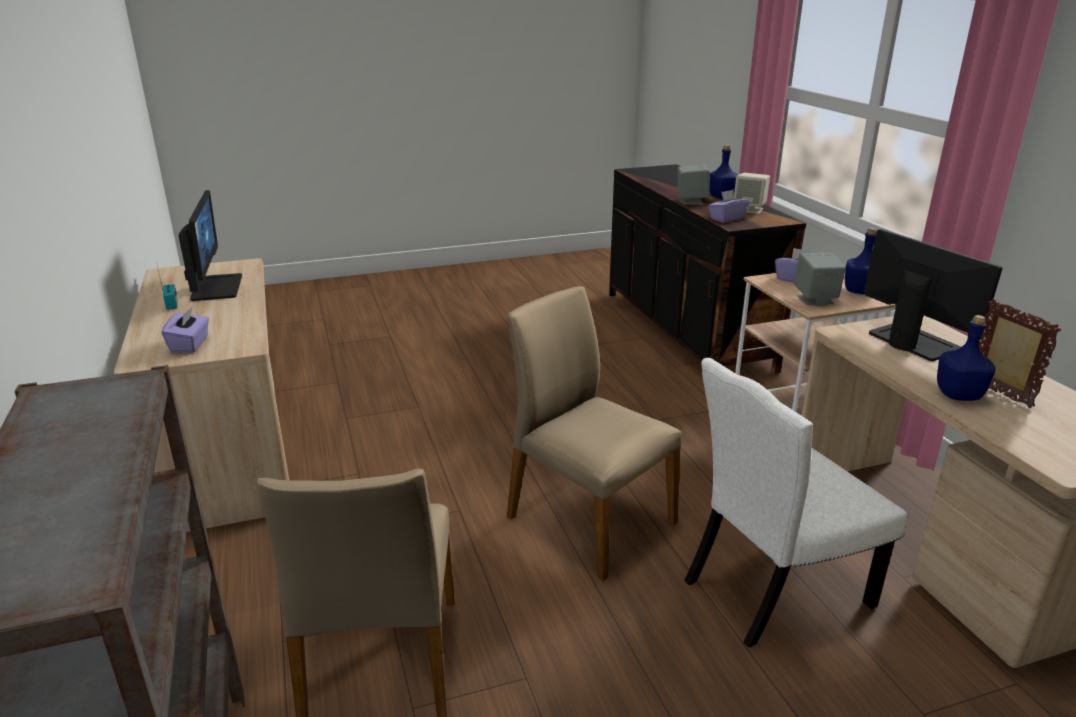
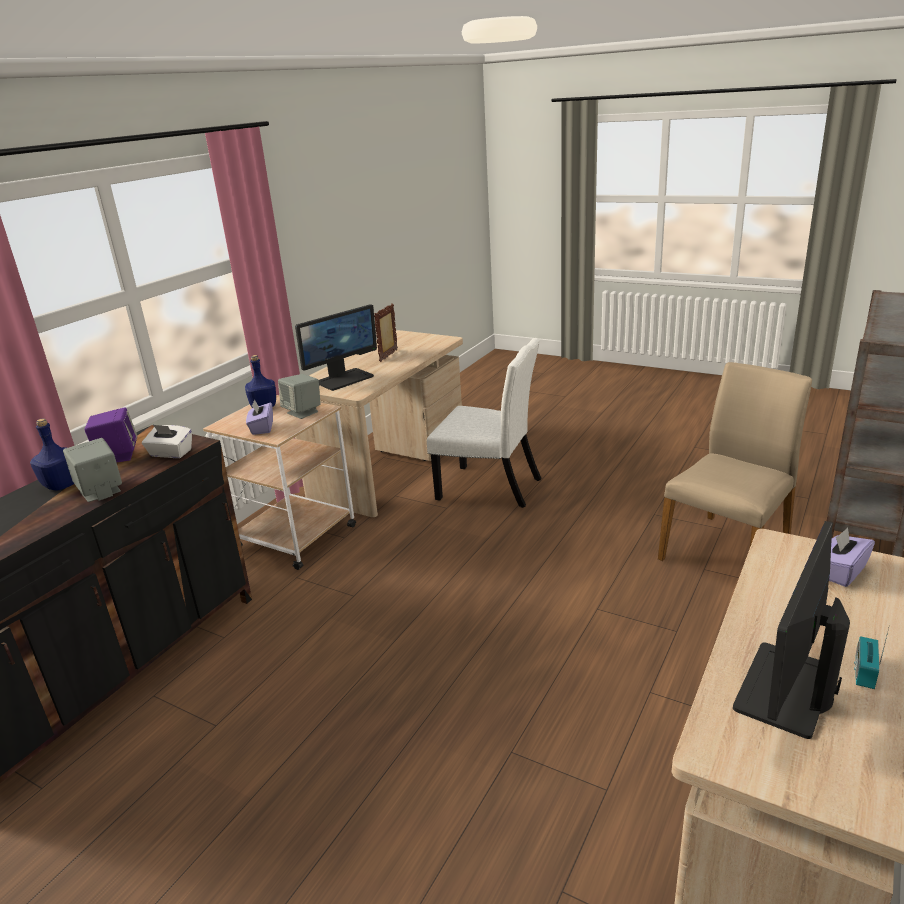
camera: 130 degrees left, 0 degrees up
(588, 519) = (522, 558): beige chair -> none
(726, 219) = (170, 453): purple tissue box -> white tissue box
(749, 210) = (118, 456): beige speaker -> purple speaker
(912, 342) = (344, 379): monitor -> monitor turned 150 degrees counterclockwise
(957, 395) = (404, 360): blue bottle -> none

